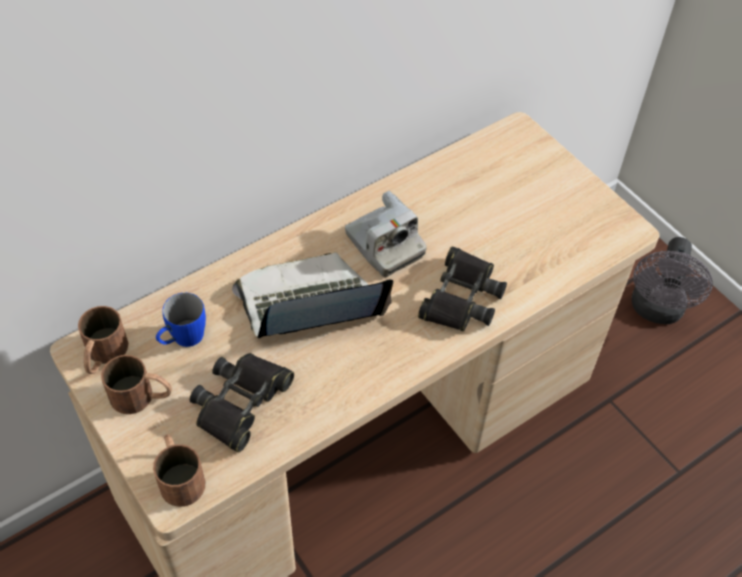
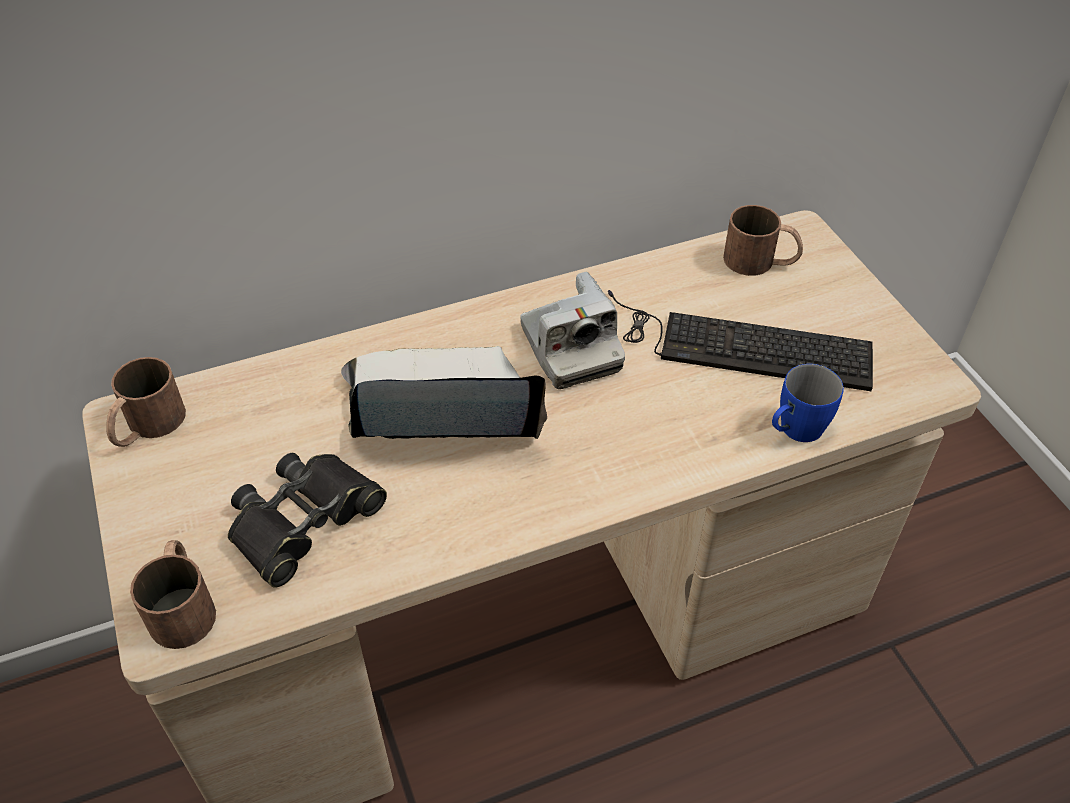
camera: 15 degrees right, 5 degrees down
(142, 396) = (175, 488): brown mug -> brown mug (761, 261)
(183, 339) = (257, 425): blue mug -> blue mug (794, 432)
(461, 297) = (660, 434): black binoculars -> none
(497, 223) = (739, 345): none -> keyboard
(656, 311) = (983, 535): grey fan -> none

